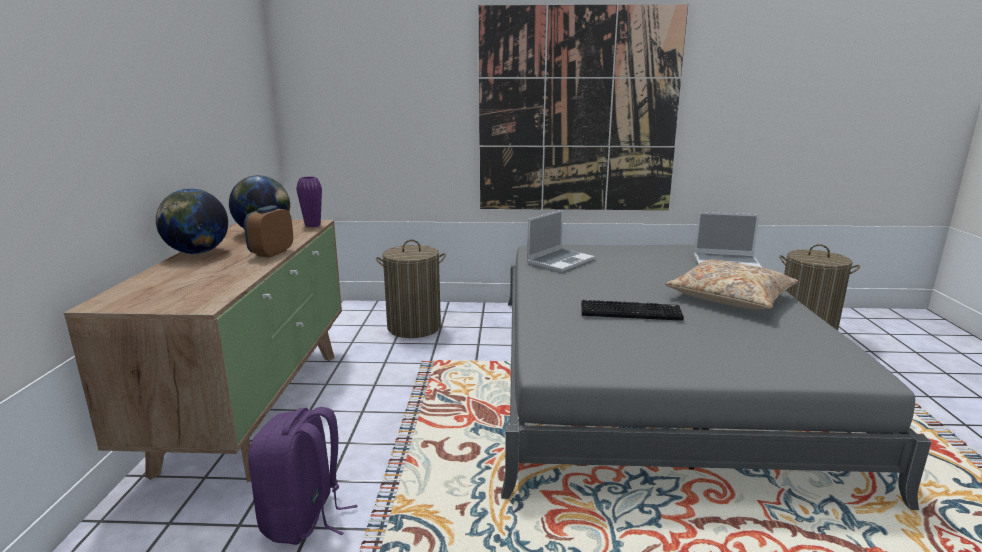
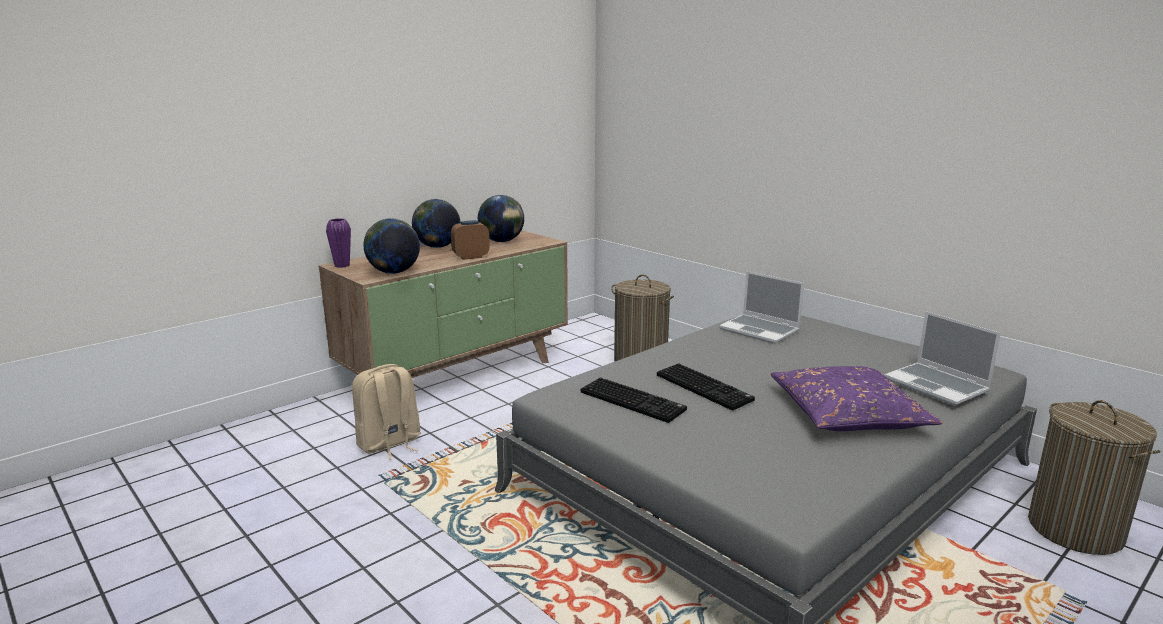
camera: 45 degrees right, 0 degrees up
(219, 290) = (394, 272): none -> globe
(304, 519) = (389, 444): purple backpack -> beige backpack
(312, 225) = (542, 243): purple vase -> purple vase (342, 265)
(560, 261) = (760, 330): laptop -> laptop turned 45 degrees clockwise
(577, 112) = (847, 166): picture -> none
(613, 341) = (634, 401): none -> keyboard
(730, 297) = (848, 414): beige pillow -> purple pillow

